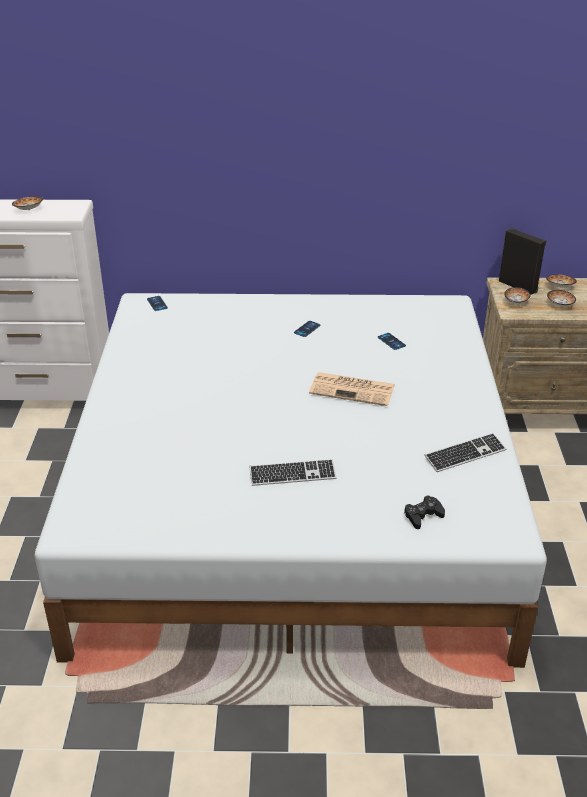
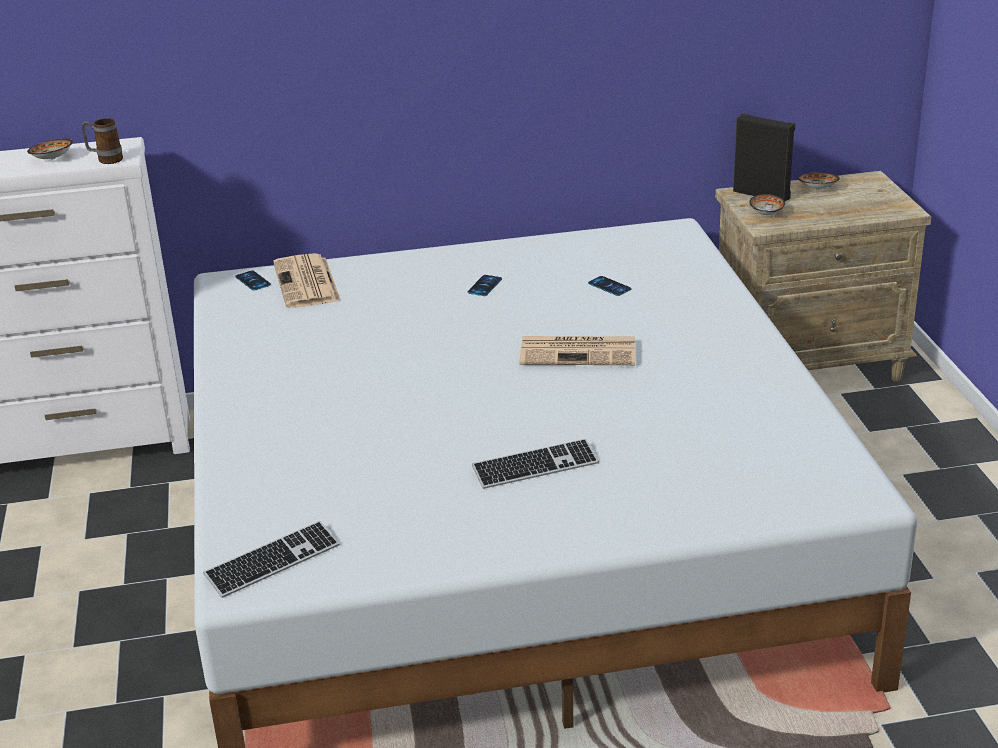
camera: 10 degrees left, 5 degrees down
(61, 215) = (105, 160): none -> mug
(191, 310) = (307, 283): none -> newspaper
(423, 516) = (735, 490): black game controller -> none
(465, 454) = (763, 409): keyboard -> keyboard (273, 562)
(560, 304) = (826, 209): bowl -> none

